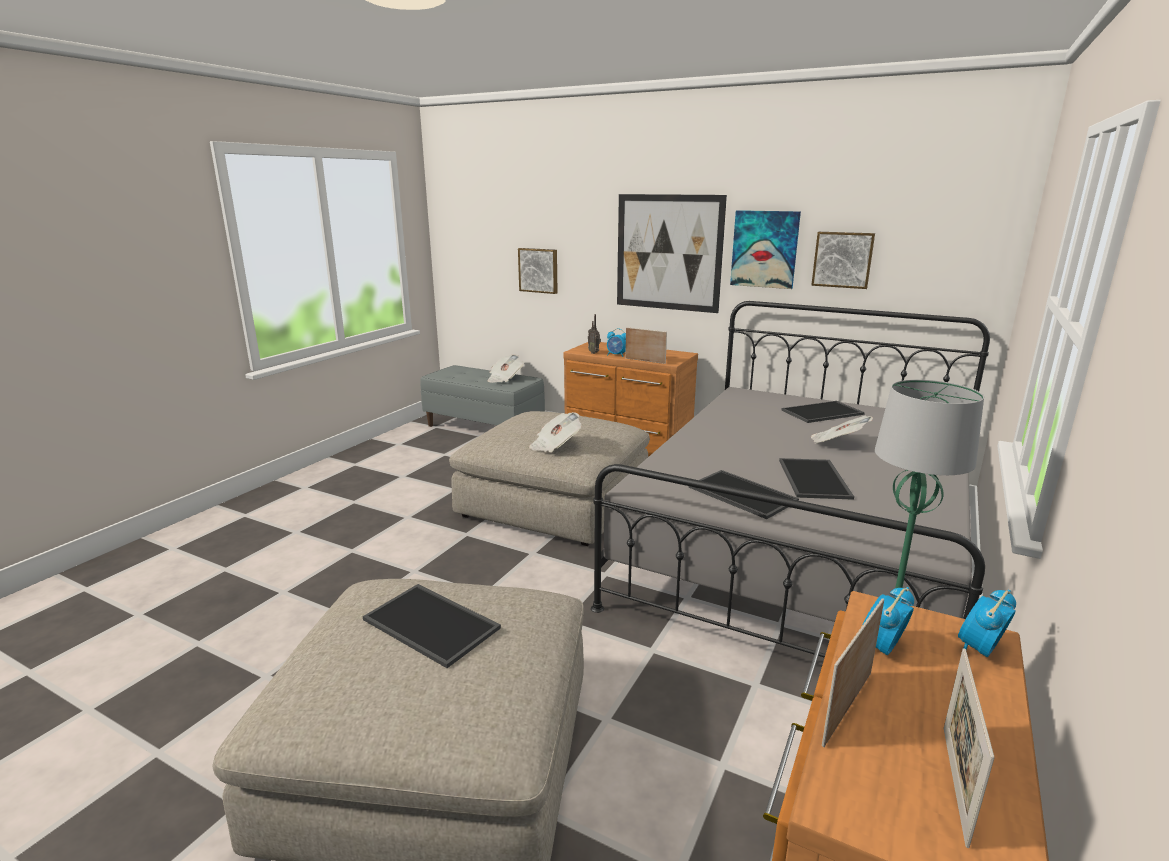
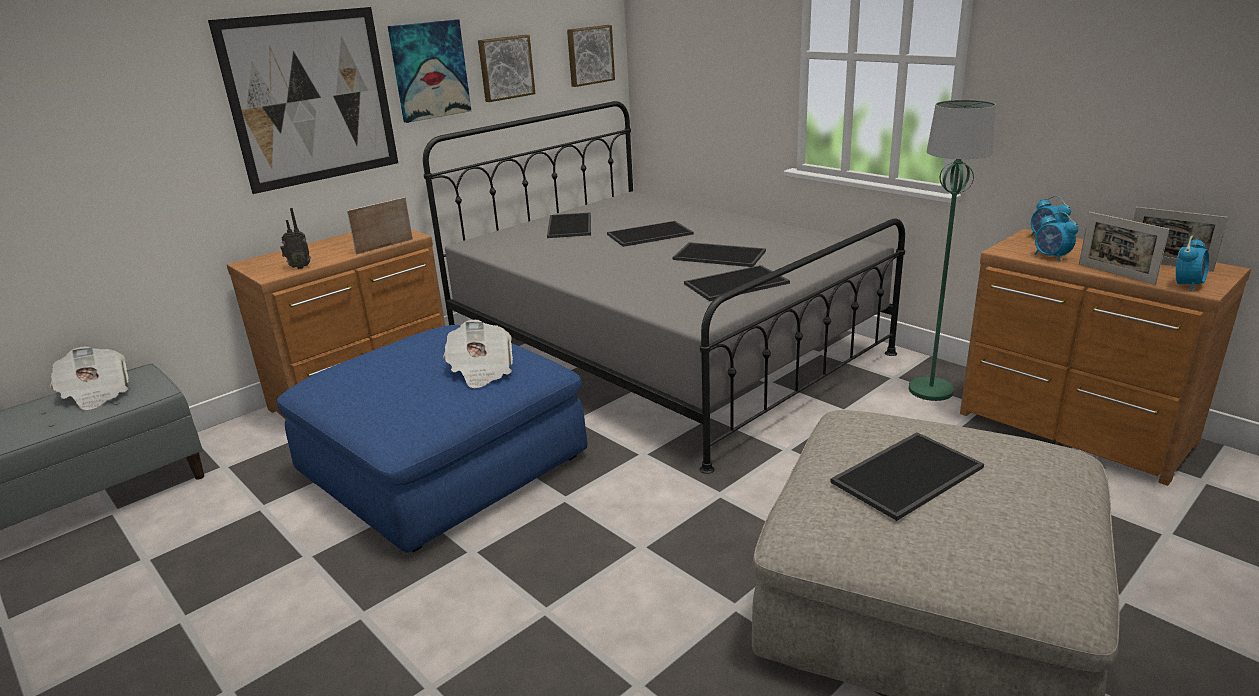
camera: 70 degrees left, 5 degrees up
(539, 270) = (75, 179): picture -> picture (589, 55)
(555, 502) = (443, 465): beige ottoman -> blue ottoman
(616, 355) = (334, 257): alarm clock -> alarm clock (1187, 285)
(837, 443) = (649, 235): newspaper -> tray

